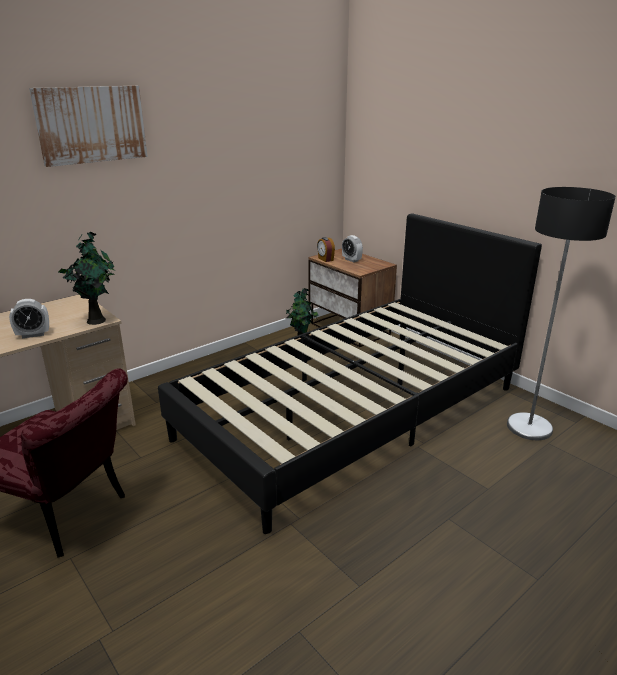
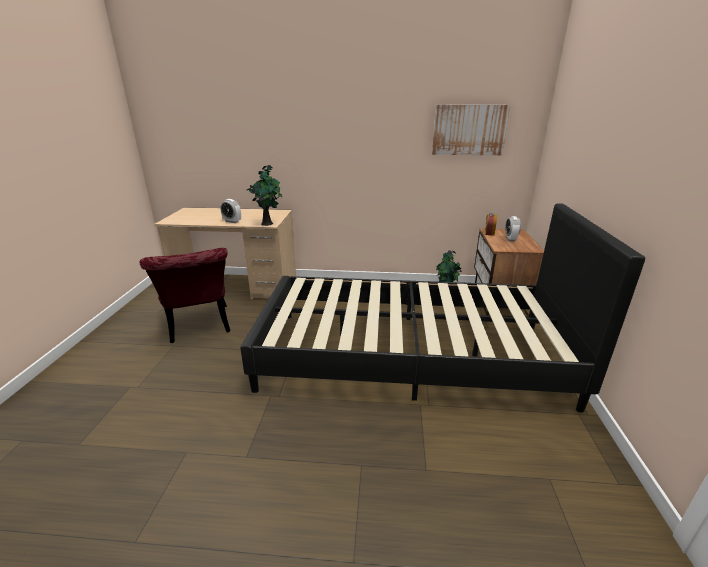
camera: 45 degrees right, 0 degrees up
(91, 124) = (309, 98): picture -> picture (469, 130)
(529, 427) = (551, 454): floor lamp -> none

